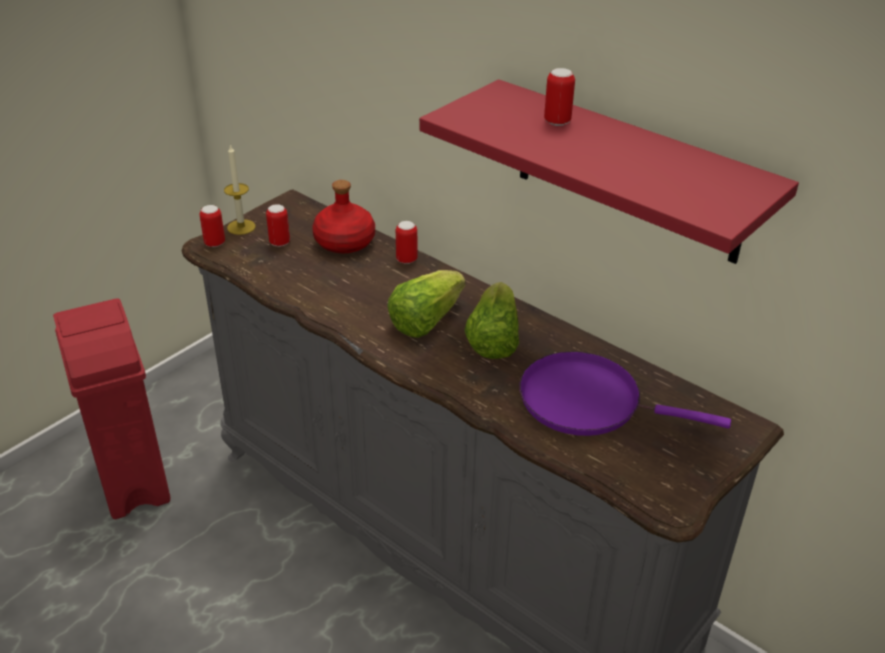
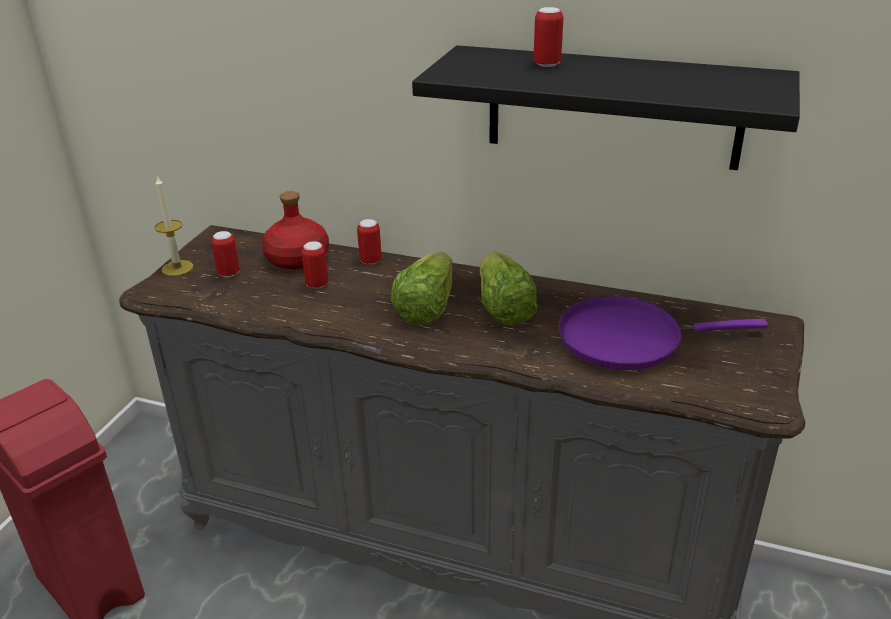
camera: 20 degrees left, 5 degrees down
(215, 243) = (157, 288): can -> can (317, 284)
(628, 172) = (613, 107): red shelf -> black shelf

